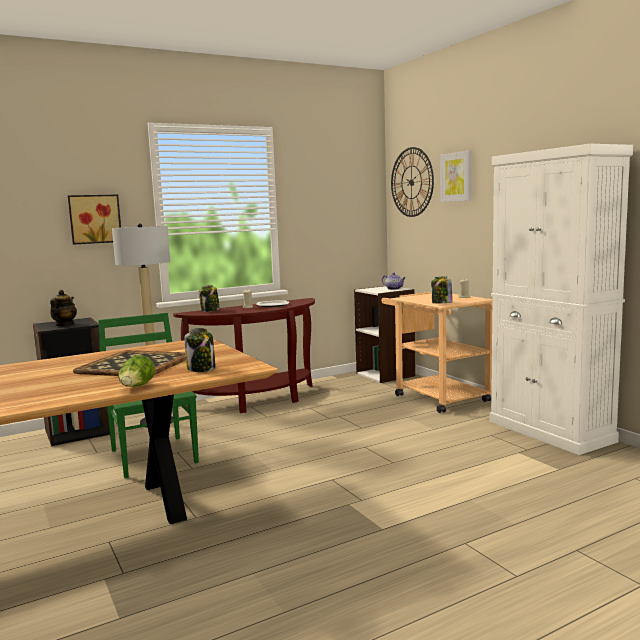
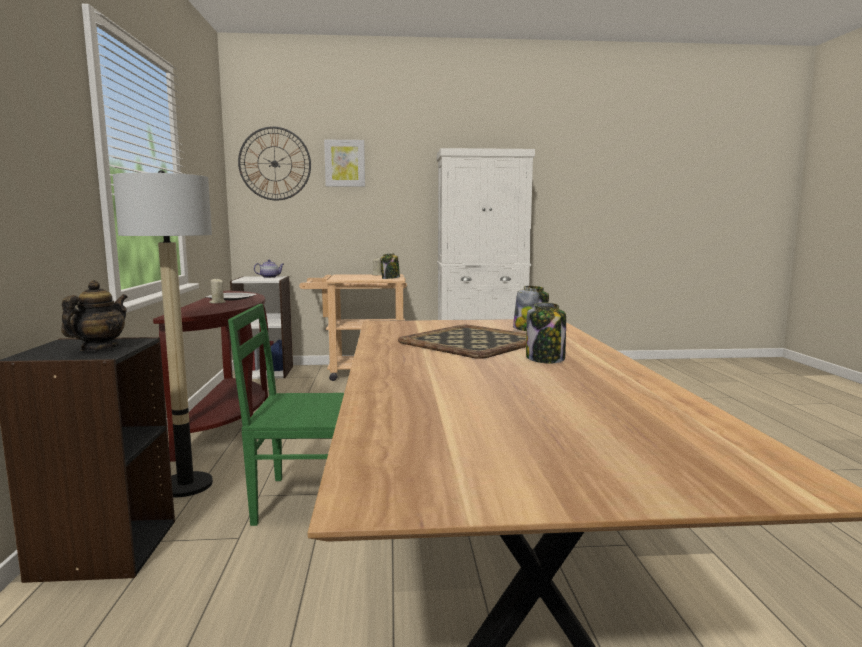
camera: 65 degrees left, 0 degrees up
(64, 325) = (99, 348): teapot -> teapot turned 75 degrees clockwise
(95, 219) = (44, 153): picture -> none
(137, 387) = (587, 345): lettuce -> none
(210, 311) = (192, 310): jar -> jar (545, 359)

